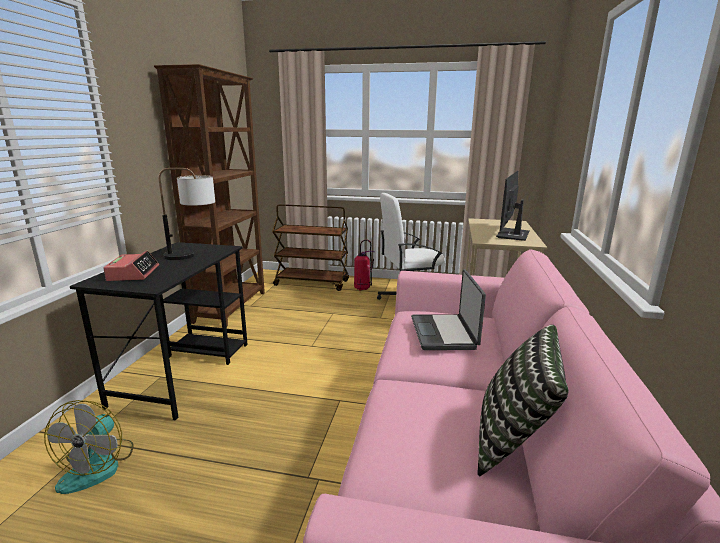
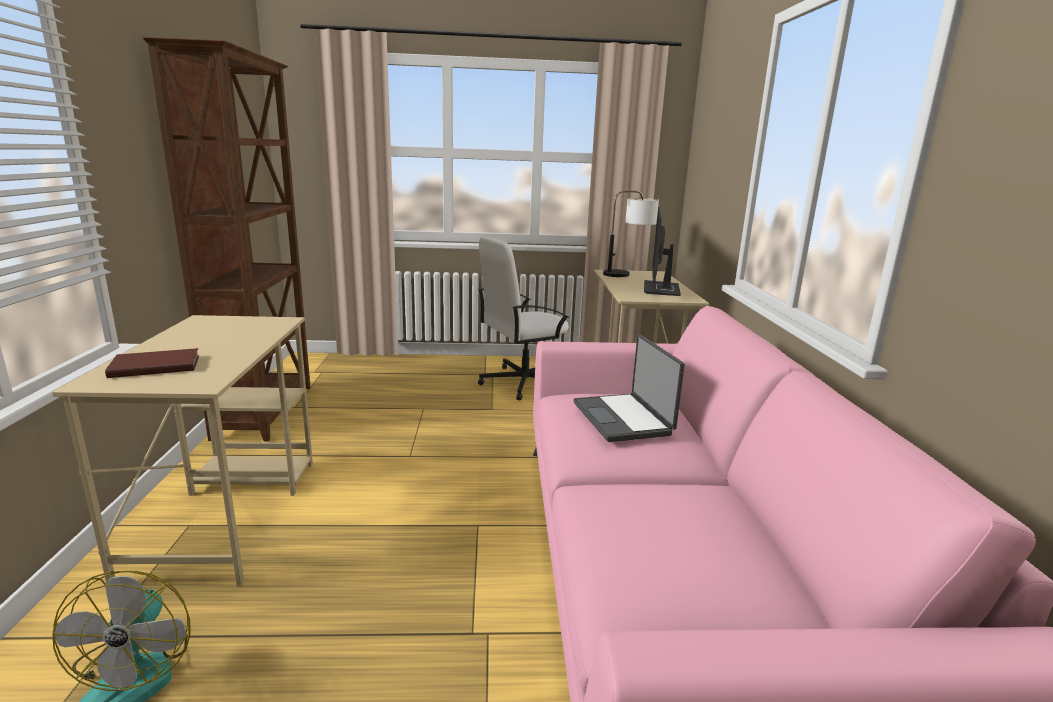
camera: 15 degrees left, 0 degrees up
(133, 273) = (154, 366): alarm clock -> brown book
(185, 372) = (228, 513): black desk -> beige desk
(193, 256) = (237, 335): table lamp -> table lamp (627, 274)
(312, 283) = (378, 368): brown cart -> none
(362, 289) = (453, 372): fire extinguisher -> none
(513, 439) = (763, 536): pillow -> none

